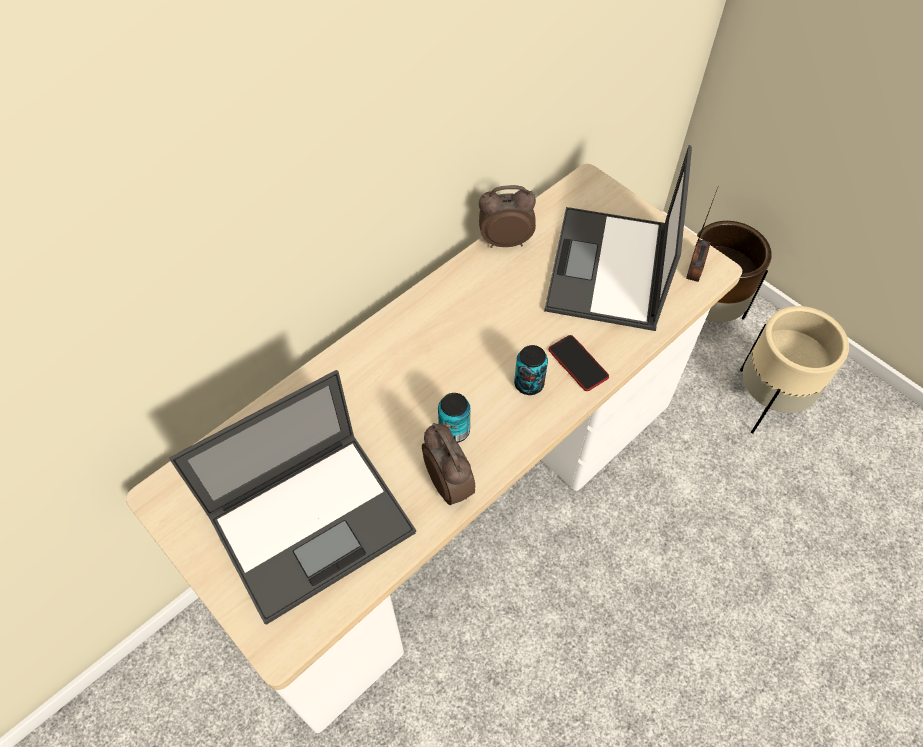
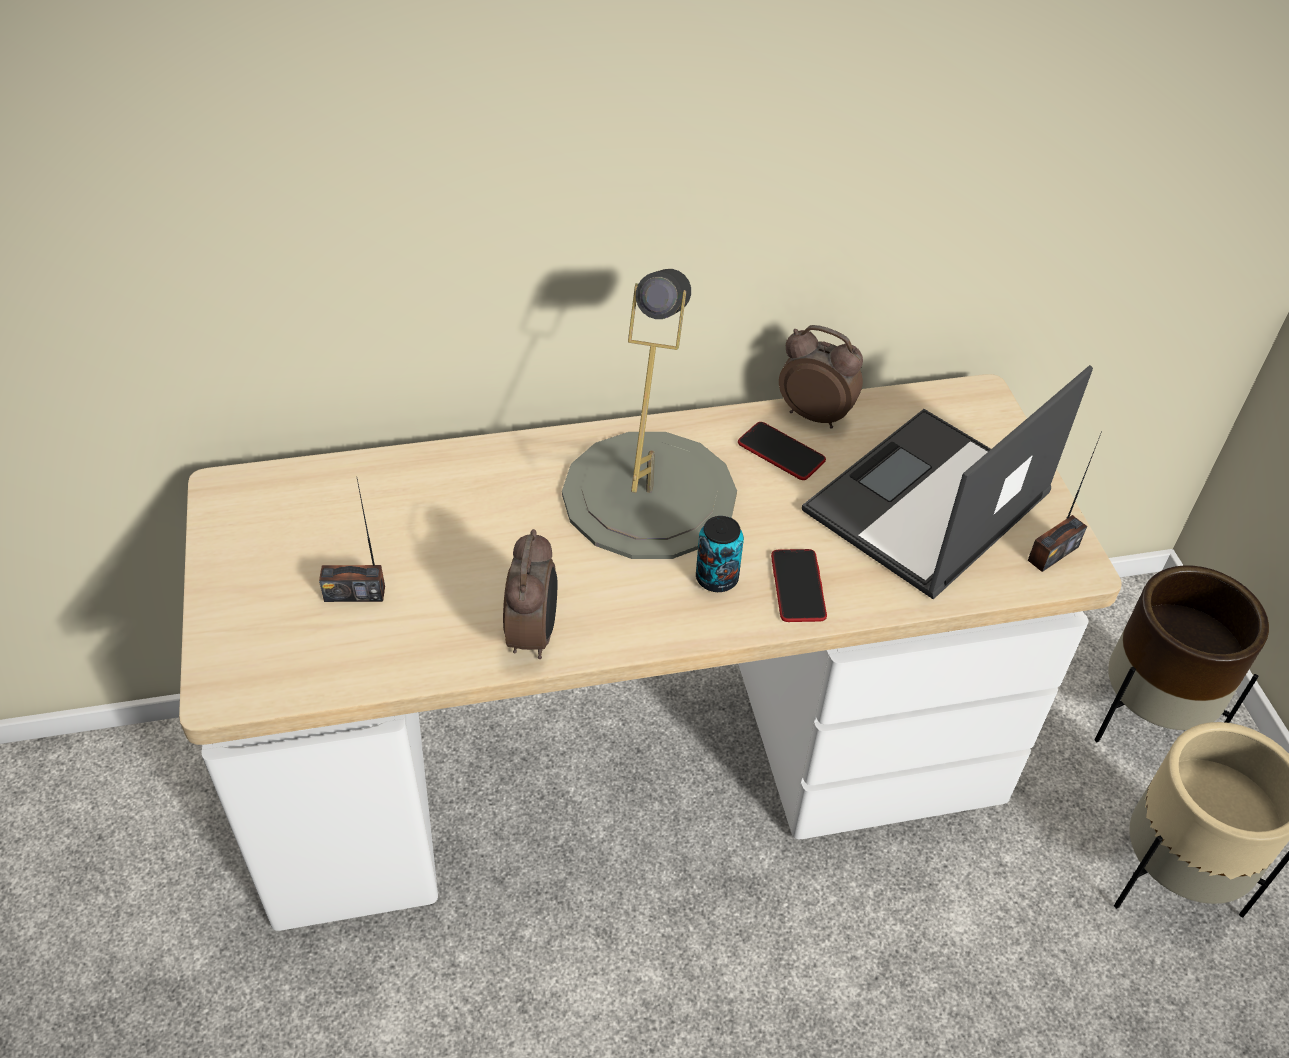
camera: 30 degrees right, 10 degrees down
(313, 521) = (354, 593): laptop -> radio
(447, 348) = (648, 494): none -> grey table lamp
(454, 430) = (585, 583): can -> none
(504, 277) = (781, 452): none -> phone

